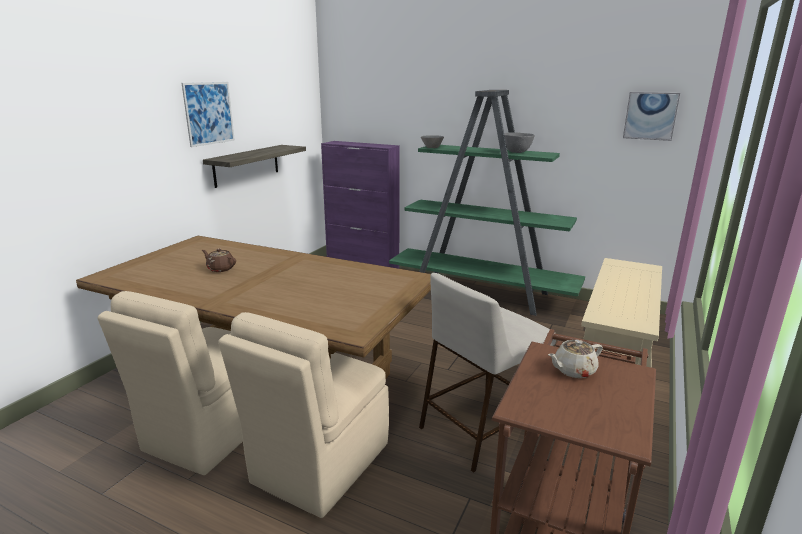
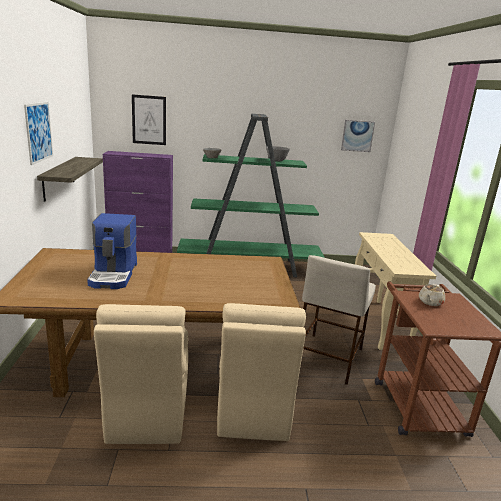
camera: 30 degrees left, 0 degrees up
(220, 269) = (114, 275): brown teapot -> coffee machine
(375, 104) = (149, 120): none -> picture

